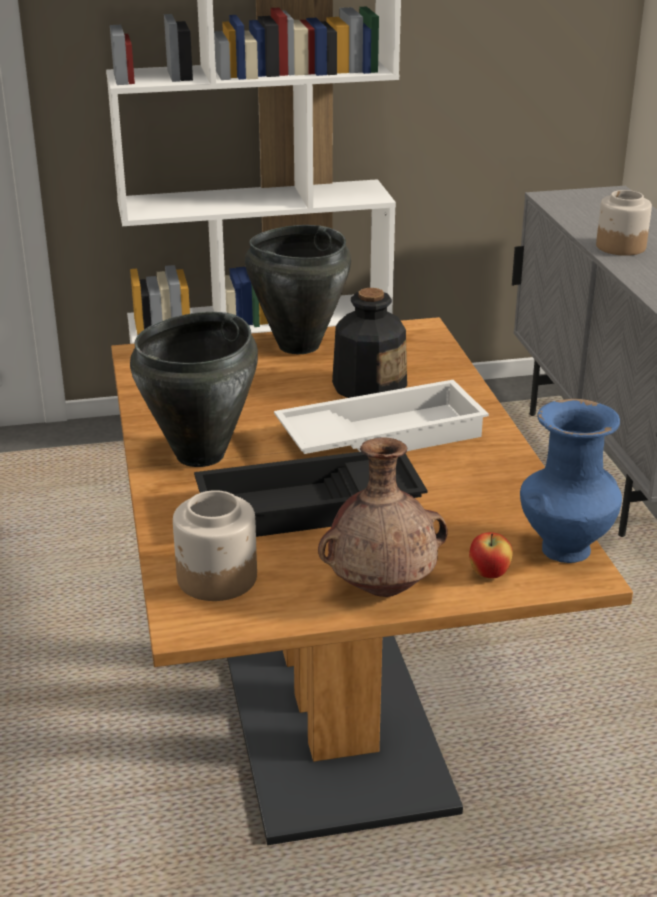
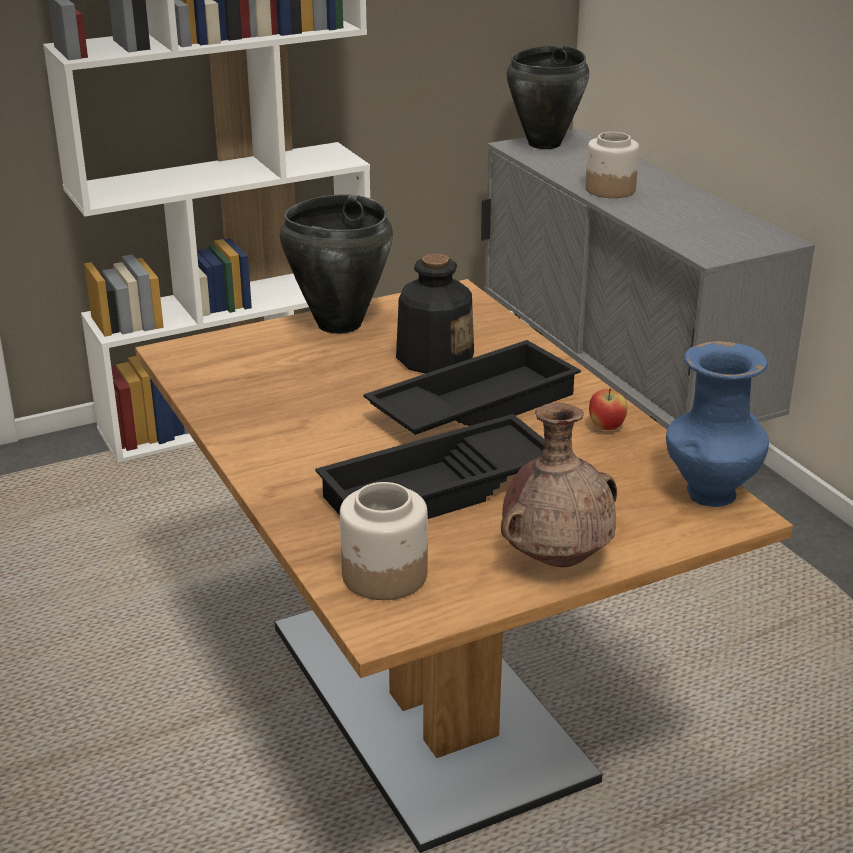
camera: 15 degrees left, 0 degrees up
(201, 455) = (298, 450): black cooking pot -> black cooking pot (545, 144)
(381, 434) = (473, 405): white tray -> black tray
(489, 574) = (652, 529): apple -> apple (606, 427)

